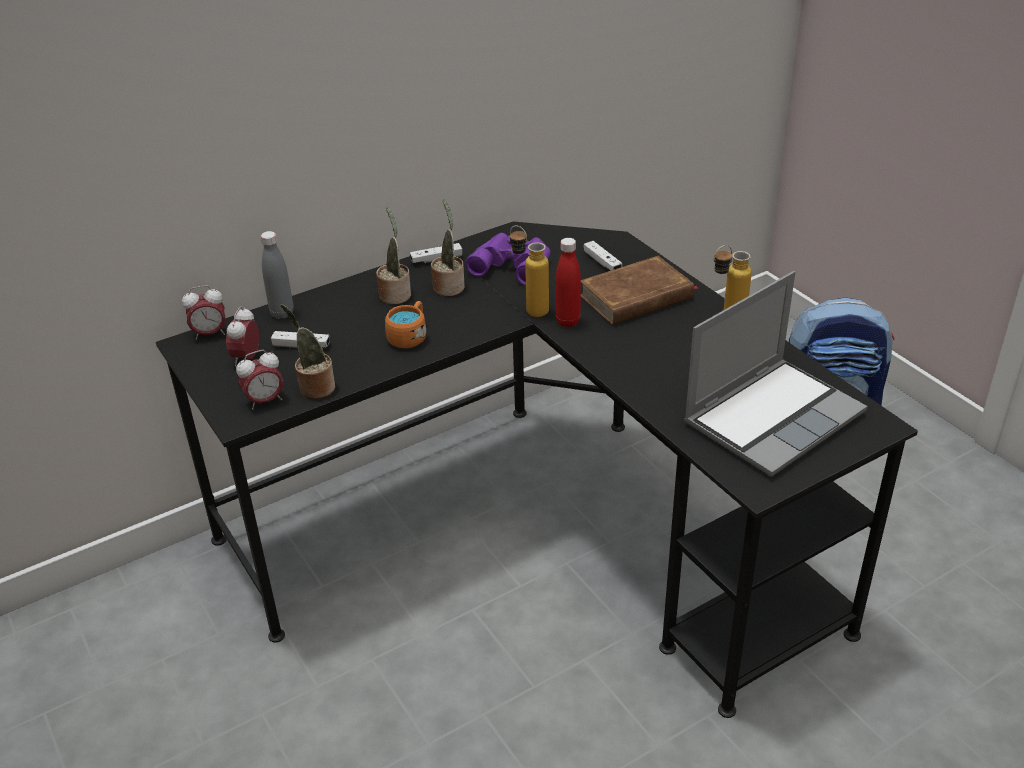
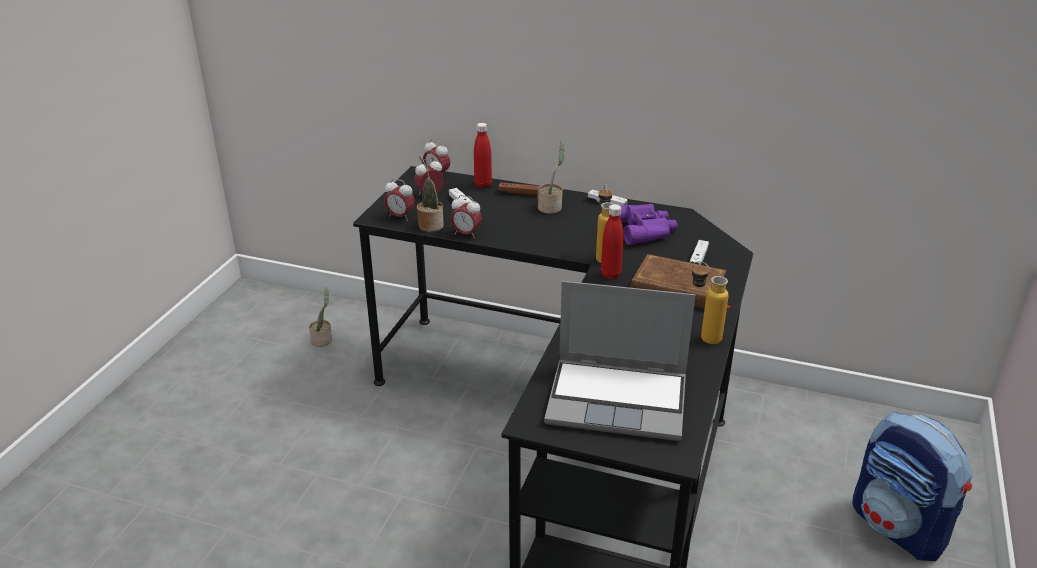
camera: 50 degrees right, 5 degrees down
(282, 313) = (483, 185): grey bottle -> red bottle
(336, 300) = (518, 193): none -> brown game controller
(371, 372) = (466, 234): none -> alarm clock
(409, 336) = (516, 230): orange mug -> none
(449, 286) = (585, 219): potted plant -> potted plant (323, 340)

